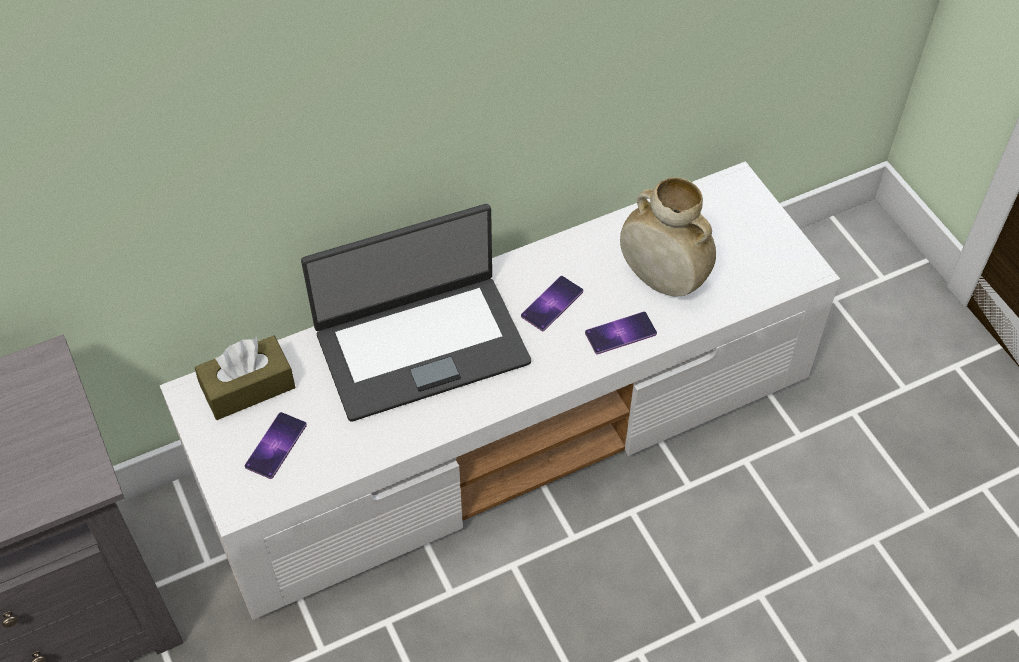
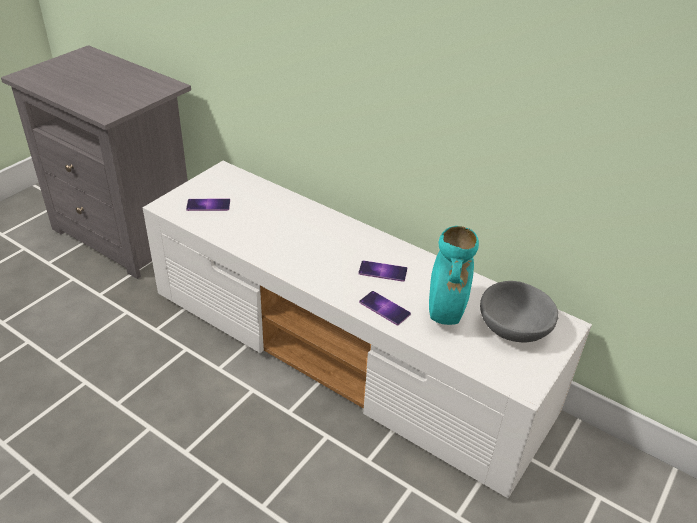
camera: 60 degrees right, 15 degrees down
(248, 387) = (239, 185): brown tissue box -> none
(421, 345) = (310, 231): laptop -> none
(661, 279) = (445, 313): beige vase -> turquoise vase
(719, 233) = (512, 330): none -> grey bowl

